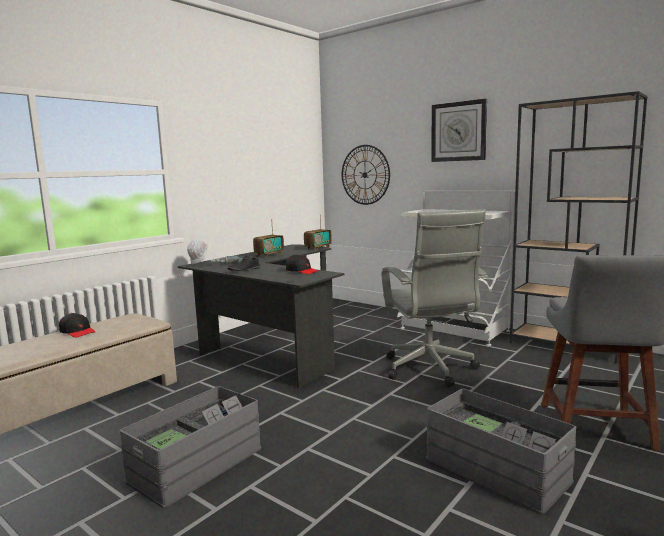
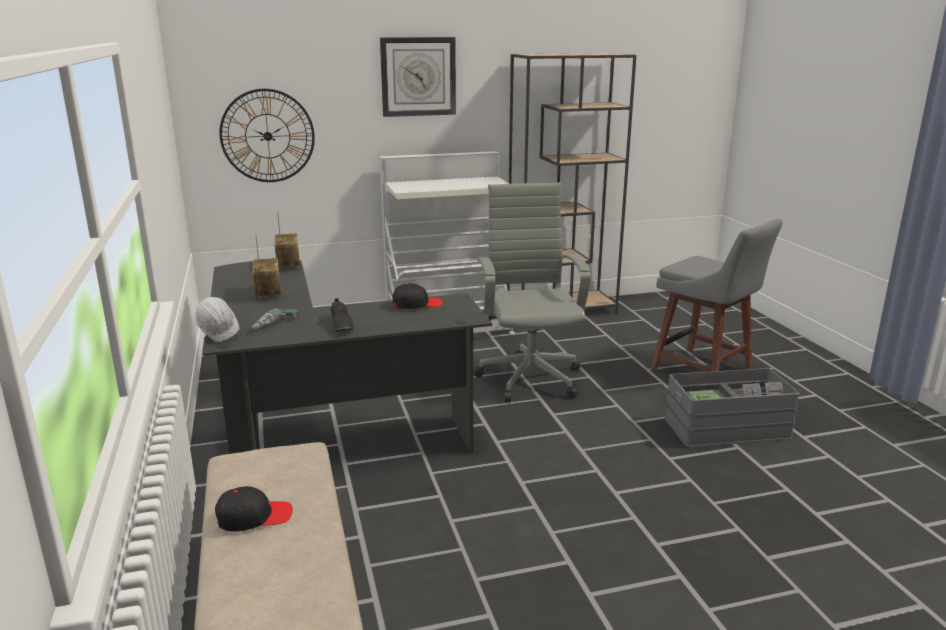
camera: 55 degrees left, 10 degrees up
(196, 463) = (581, 565): grey storage box -> none
(430, 370) = (529, 377): grey office chair -> grey office chair turned 120 degrees counterclockwise

